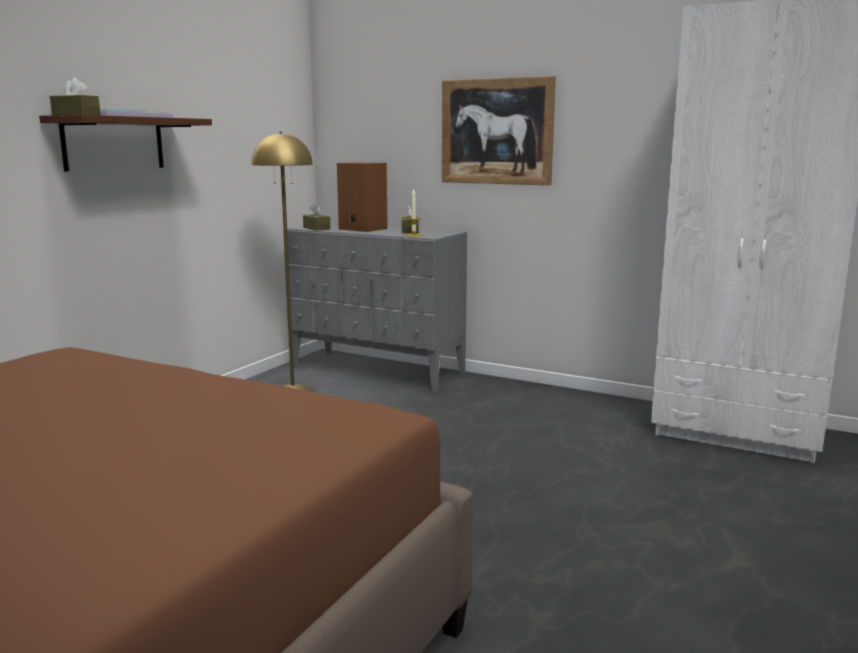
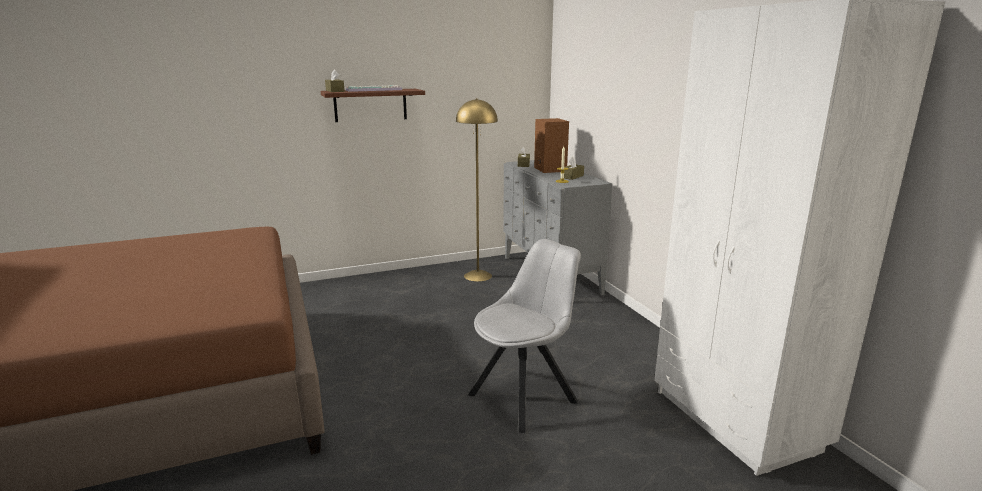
camera: 40 degrees right, 5 degrees up
(496, 132) = (637, 104): picture -> none
(563, 481) = (524, 397): none -> grey chair

